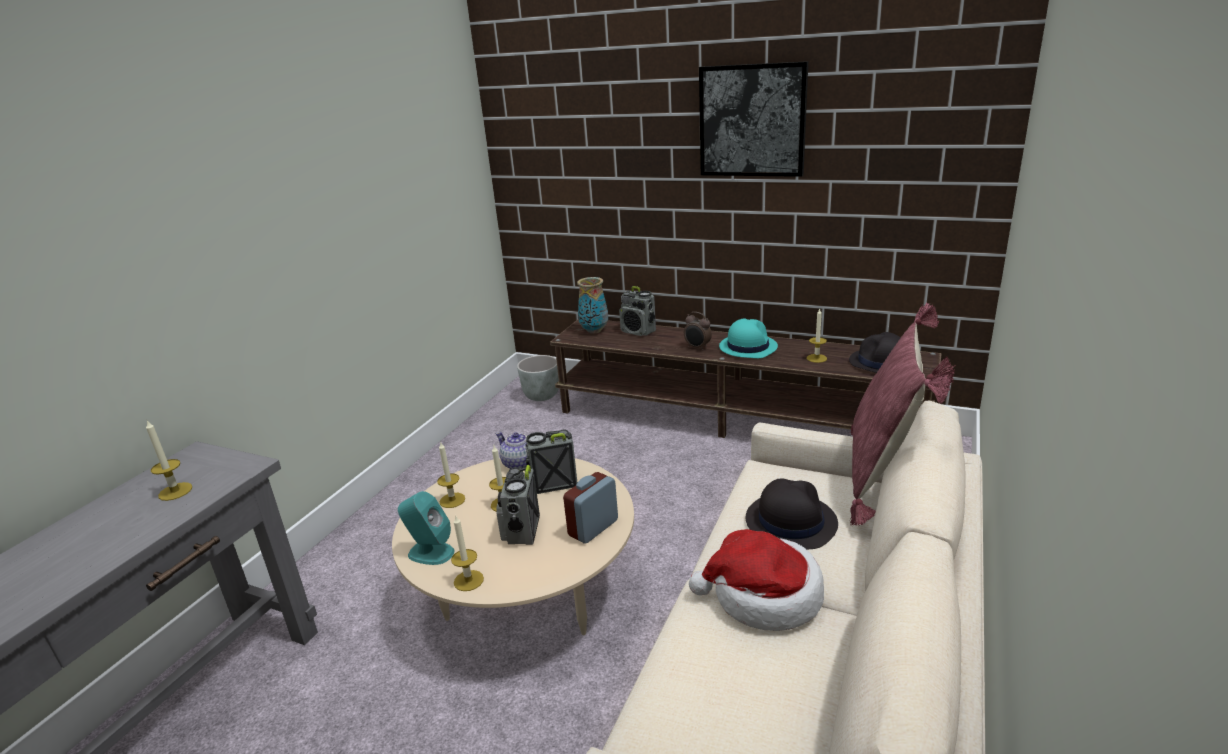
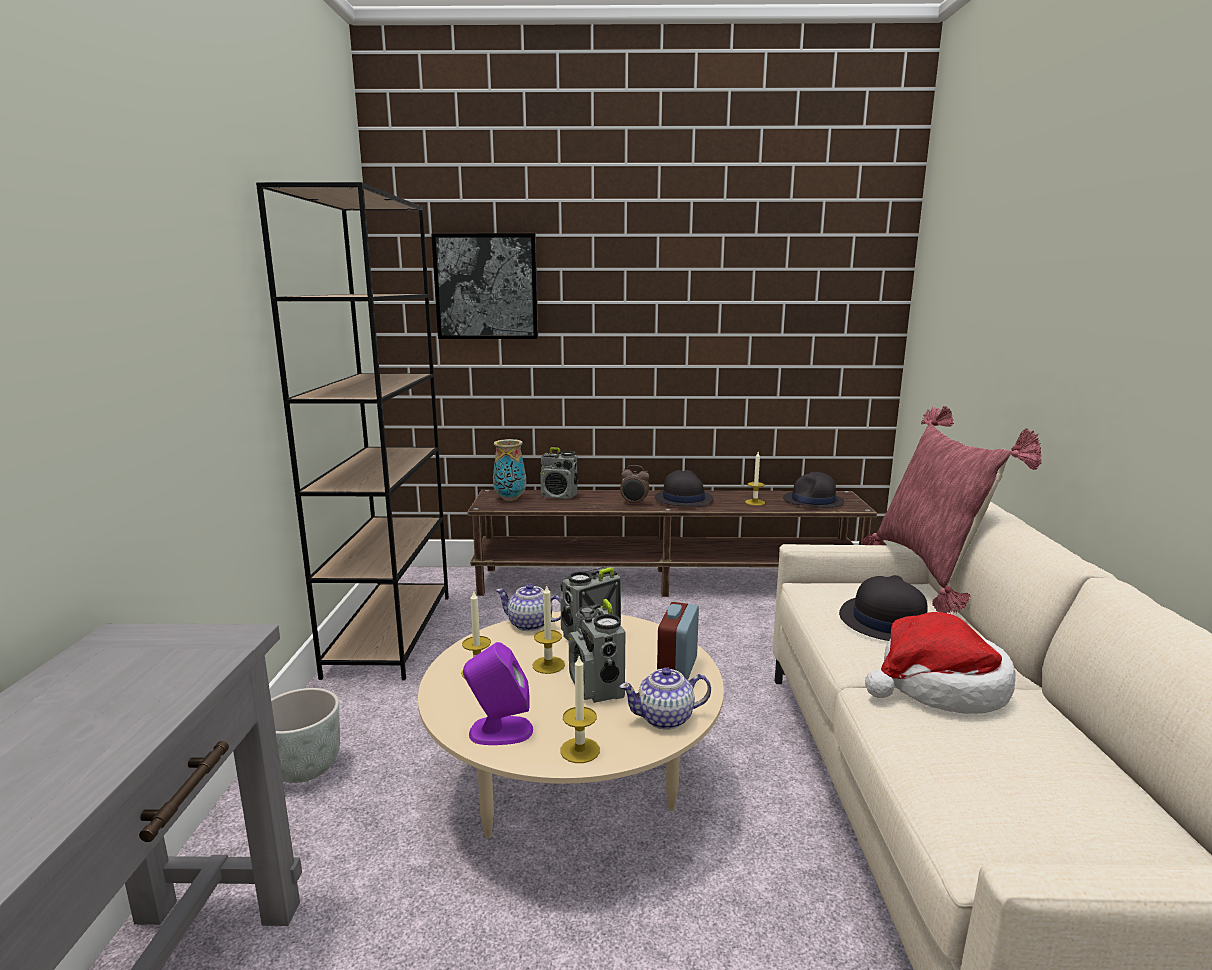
camera: 25 degrees left, 10 degrees down
(175, 491) = (128, 684): candle -> none
(430, 552) = (500, 731): turquoise speaker -> purple speaker
(478, 439) = (390, 633): none -> beige bookcase
(541, 396) = (440, 583): grey planter -> grey planter (304, 768)
(547, 569) = (666, 718): none -> teapot
(747, 347) = (683, 499): turquoise hat -> black hat
(752, 120) = (678, 276): picture -> picture (486, 287)

